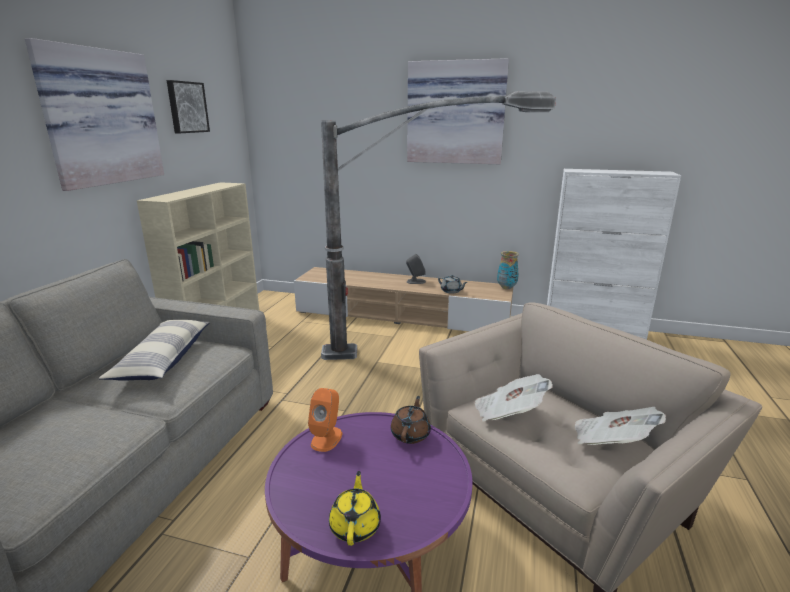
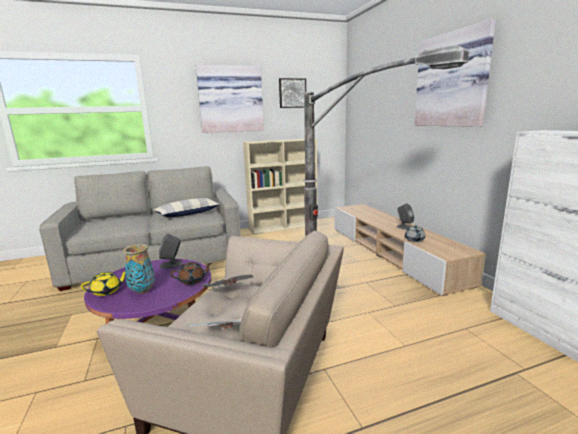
camera: 55 degrees right, 5 degrees down
(327, 438) = (171, 264): orange speaker -> grey speaker
(506, 287) = (471, 252): vase -> vase (143, 291)

